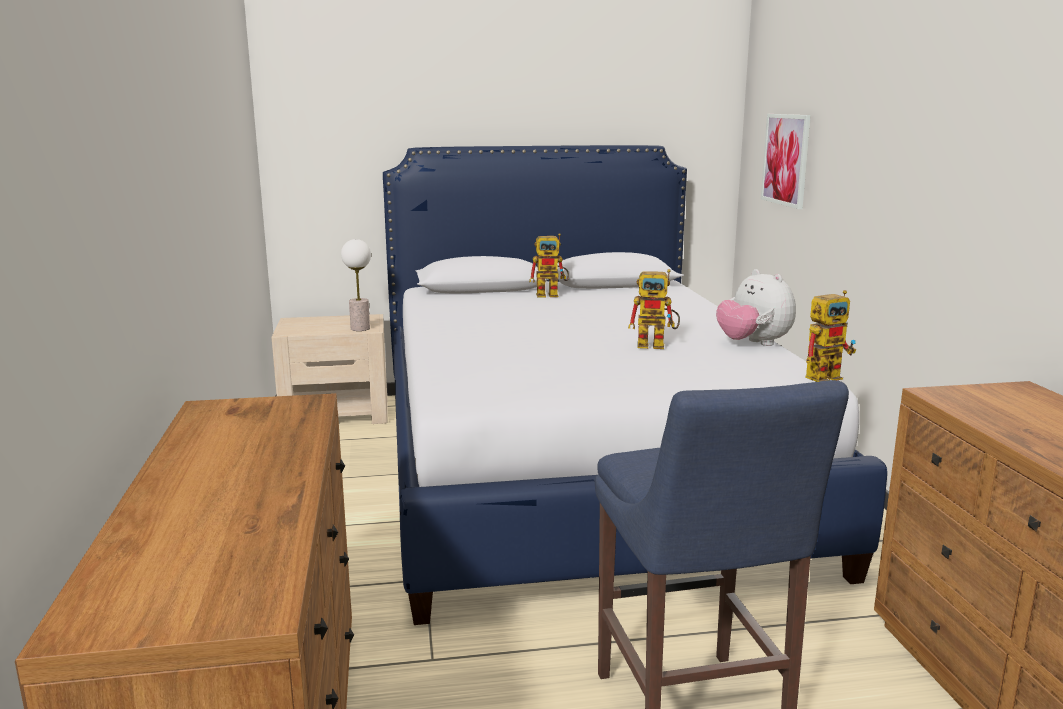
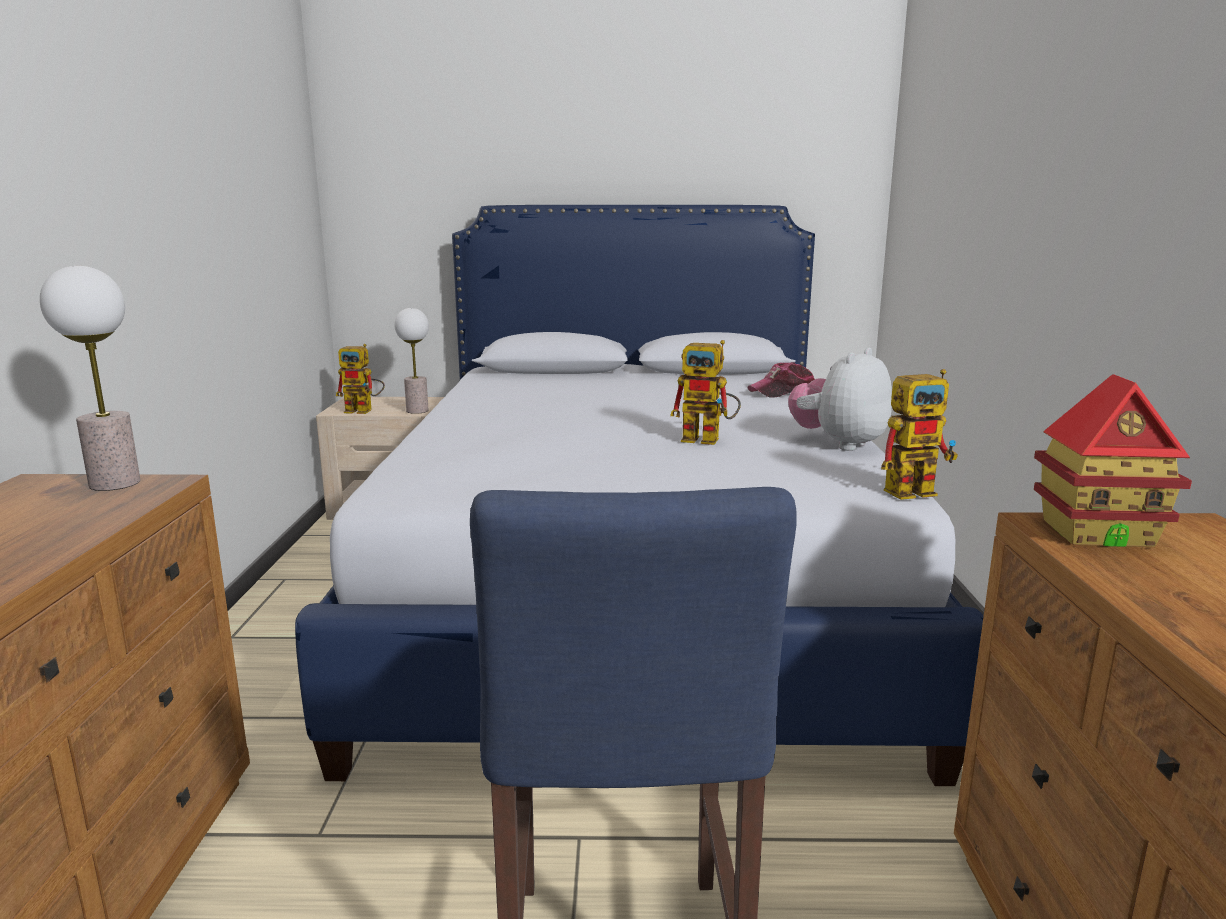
camera: 10 degrees right, 0 degrees up
(274, 404) = (114, 483): none -> table lamp
(552, 295) = (628, 378): toy robot -> toy robot (364, 411)
(684, 302) = (783, 392): none -> cap
(753, 344) = (839, 444): plush toy -> plush toy turned 60 degrees clockwise
(786, 159) = (930, 217): picture -> none
(967, 397) = (1097, 533): none -> toy house

